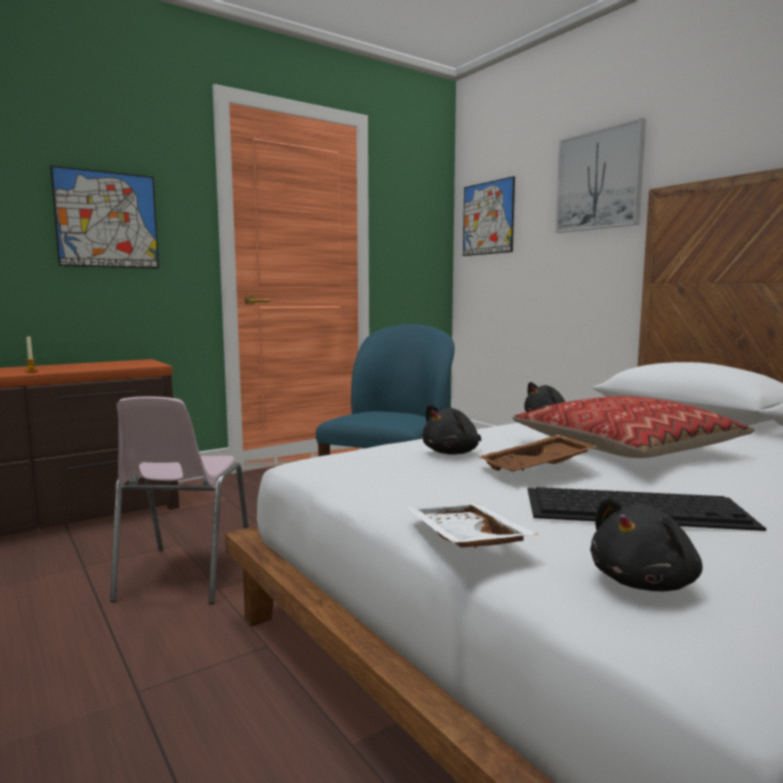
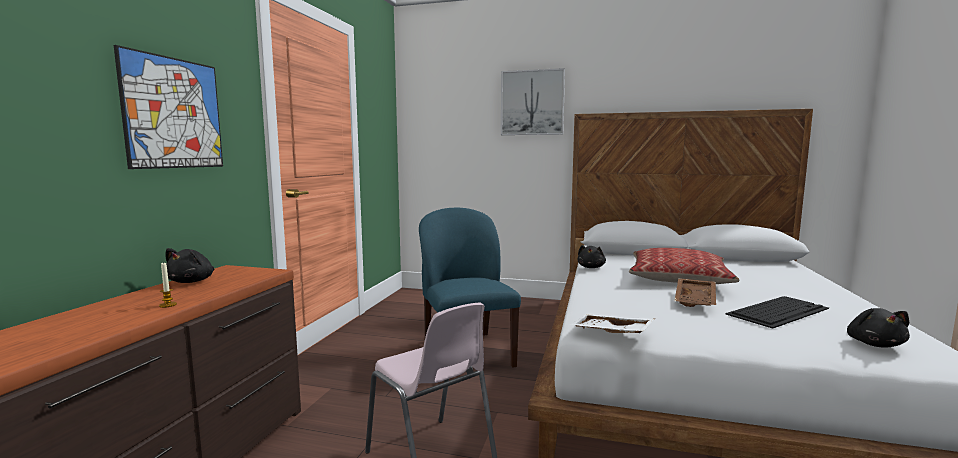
camera: 40 degrees left, 0 degrees up
(453, 453) = (641, 301): black plush toy -> black plush toy (192, 281)
(463, 541) = (792, 350): white tray -> white tray (611, 333)
(488, 218) = (434, 119): picture -> none

